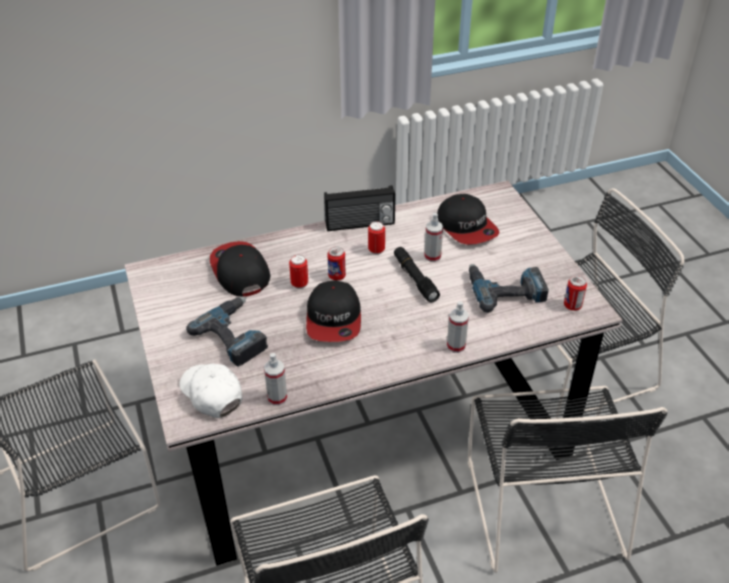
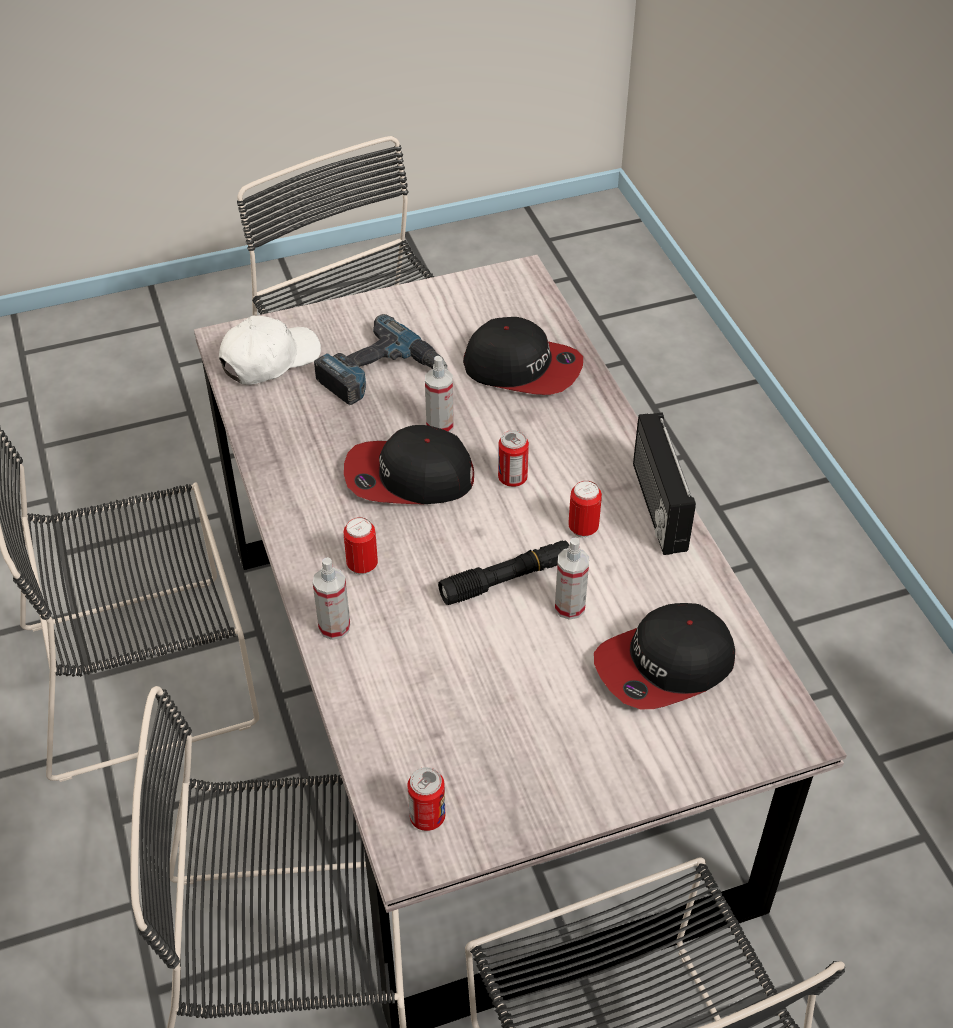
camera: 90 degrees right, 5 degrees up
(239, 271) = (523, 368): cap -> cap turned 45 degrees clockwise
(277, 398) = (252, 421): spray bottle -> spray bottle (440, 426)
(299, 284) = (492, 435): can -> can (362, 566)
(505, 290) = (475, 711): power drill -> none

